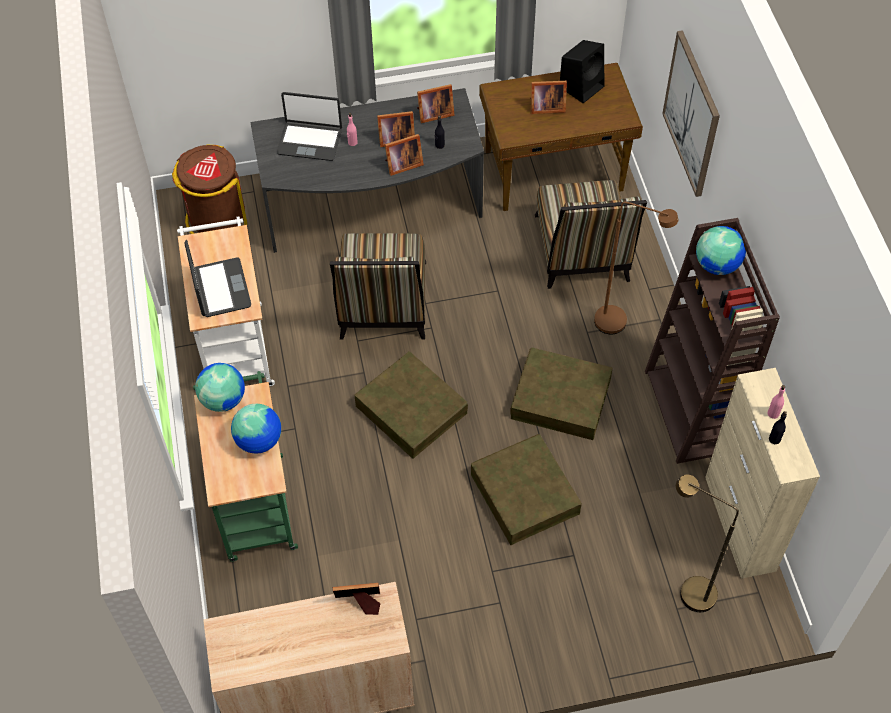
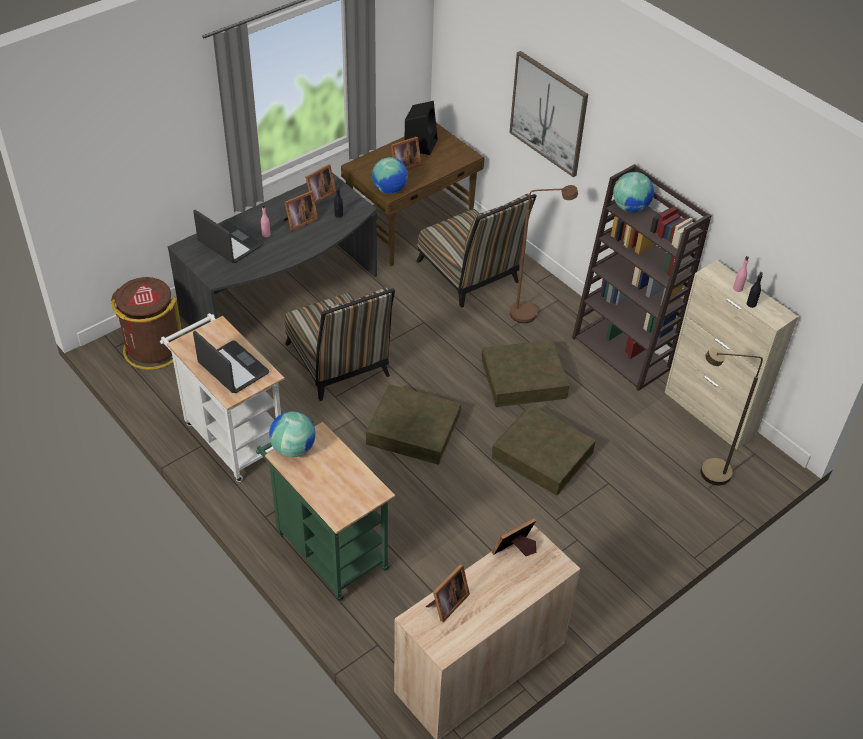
camera: 30 degrees left, 10 degrees down
(259, 441) = (346, 467): globe -> globe (390, 190)
(310, 141) = (229, 244): laptop -> laptop turned 120 degrees counterclockwise
(402, 165) = (318, 237): picture frame -> picture frame (446, 604)

